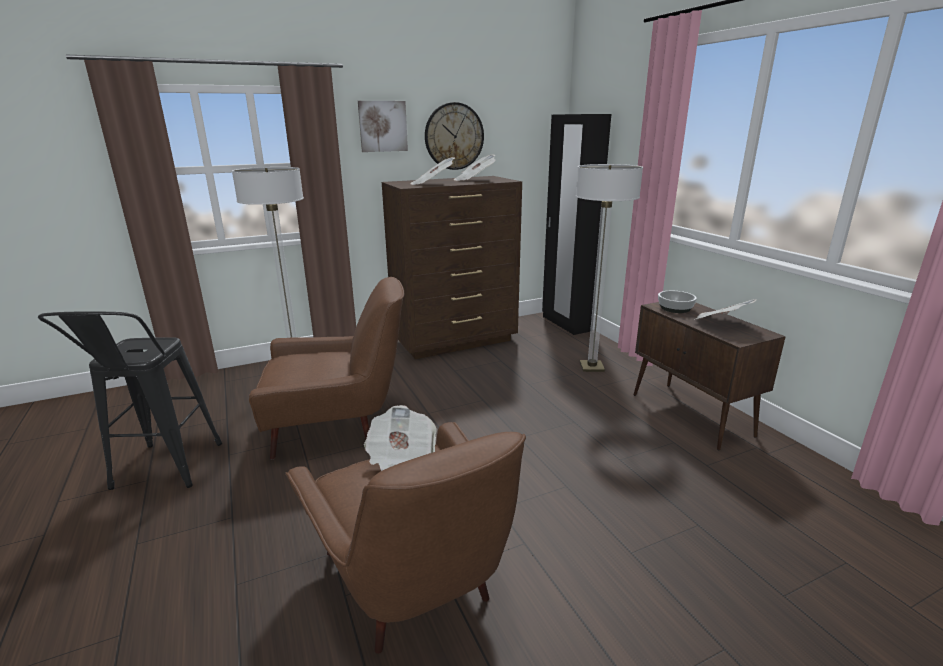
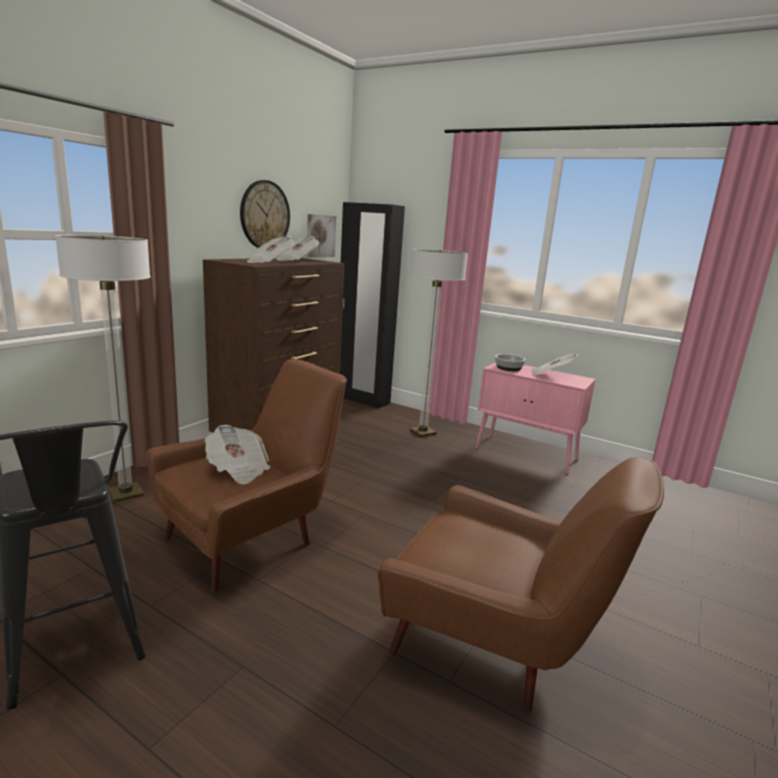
camera: 35 degrees left, 5 degrees down
(382, 126) = (202, 197): picture -> picture (320, 236)
(401, 462) = (454, 530): newspaper -> newspaper (238, 469)
(691, 415) = (527, 454): brown cabinet -> pink cabinet

